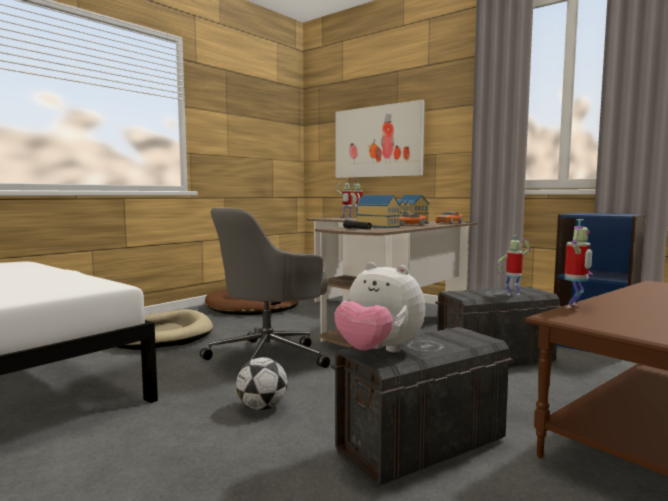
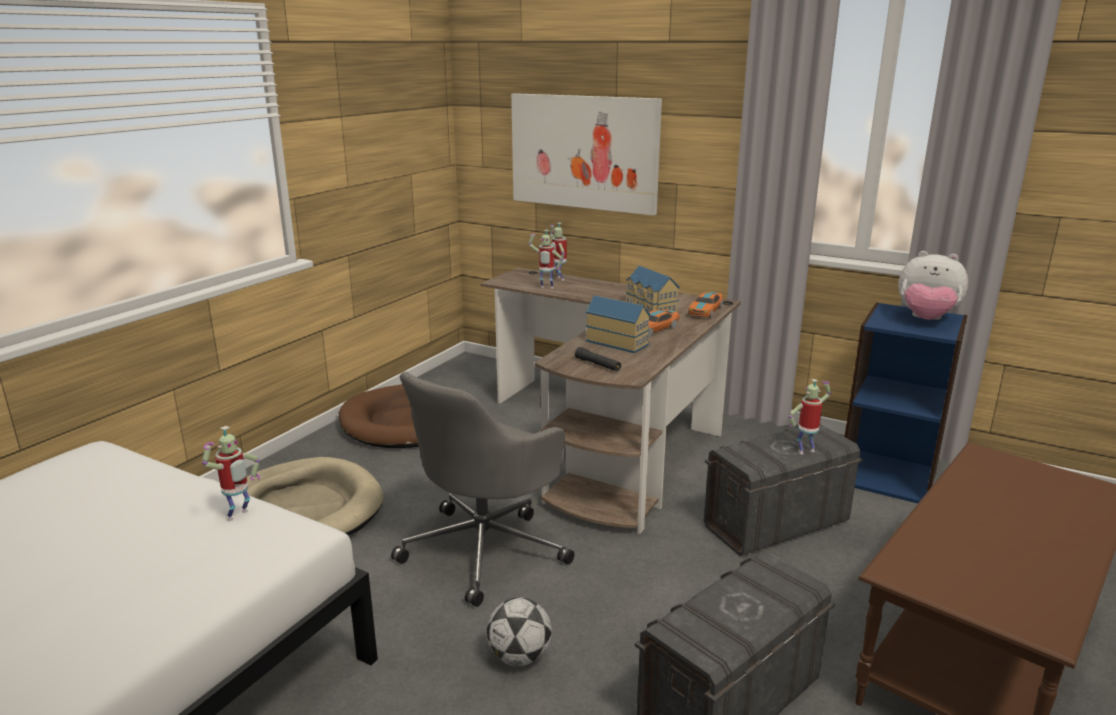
camera: 10 degrees left, 15 degrees up
(378, 351) = (694, 629): plush toy -> plush toy (926, 319)
(575, 306) = (906, 540): toy robot -> toy robot (239, 516)

